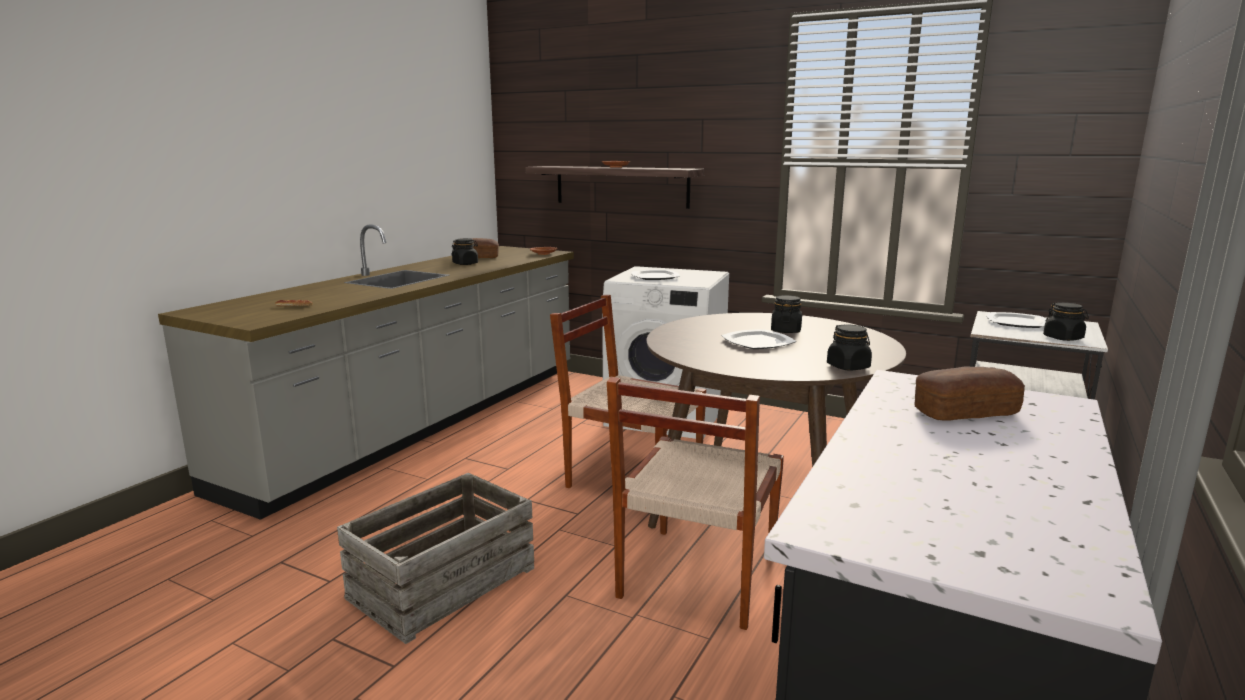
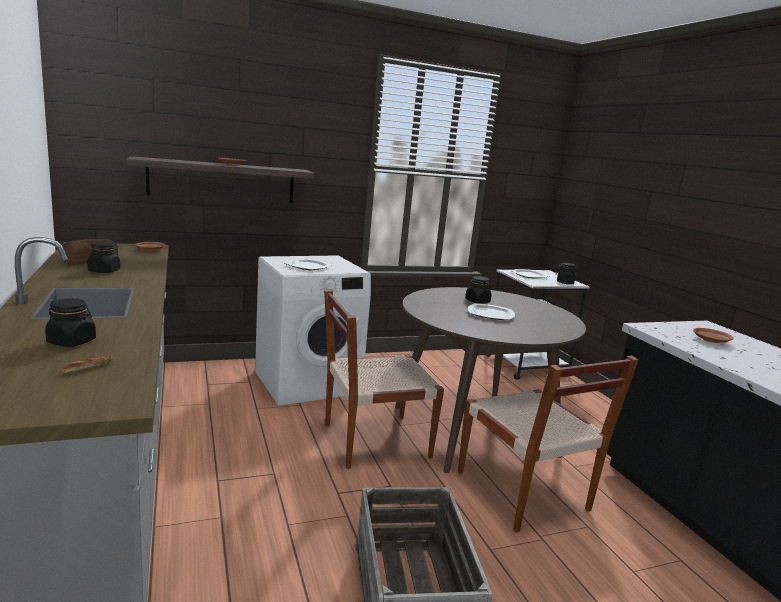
camera: 50 degrees left, 0 degrees up
(848, 367) = (567, 322): black jar -> black jar (72, 341)
(965, 412) = (711, 340): bread -> brown plate

